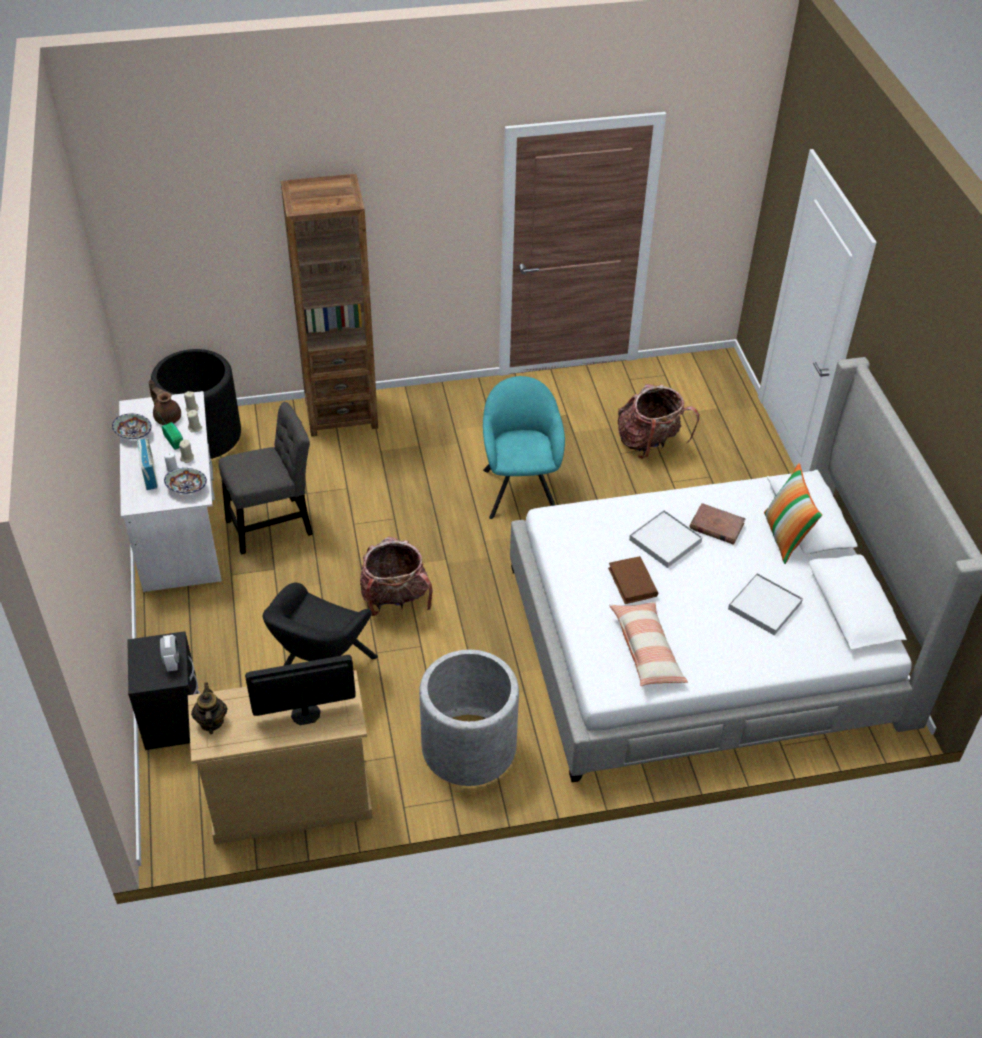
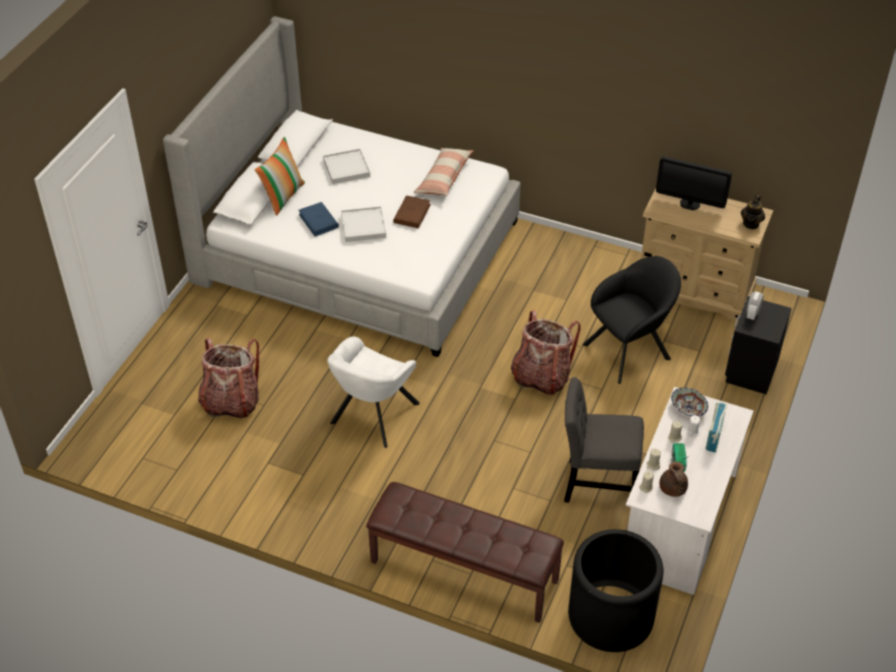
camera: 145 degrees left, 0 degrees up
(134, 434) = (711, 485): bowl -> none
(341, 413) = (463, 571): brown bookcase -> brown bench
(468, 747) = (563, 266): grey planter -> none
(520, 487) = (372, 416): turquoise armchair -> white armchair
(716, 526) = (318, 221): brown book -> blue book

